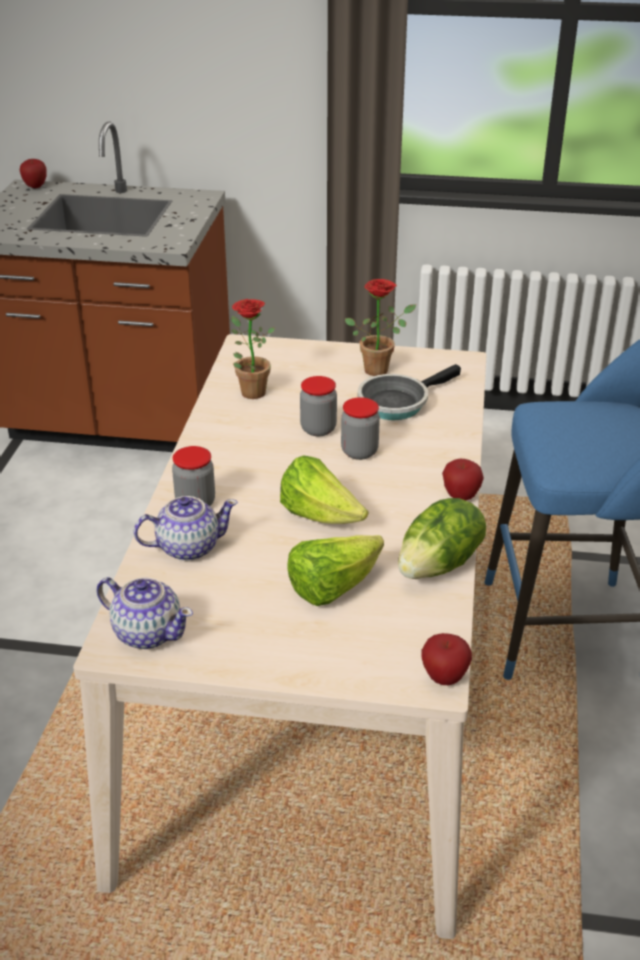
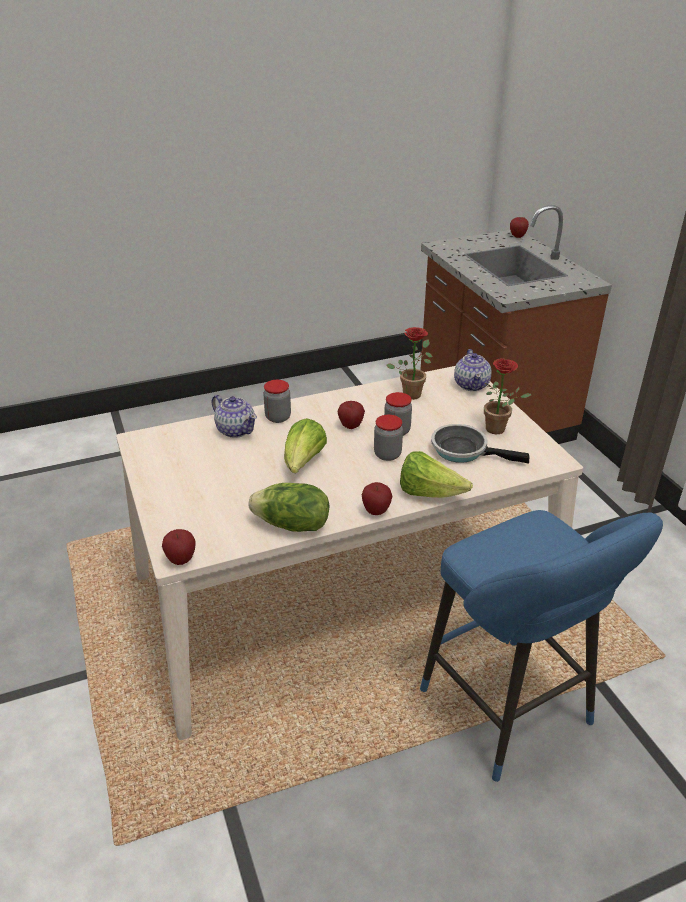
camera: 60 degrees right, 0 degrees up
(147, 632) = (155, 444): teapot -> teapot (471, 385)
(275, 456) = (351, 426): none -> apple
(332, 587) = (237, 491): lettuce -> lettuce (429, 493)

